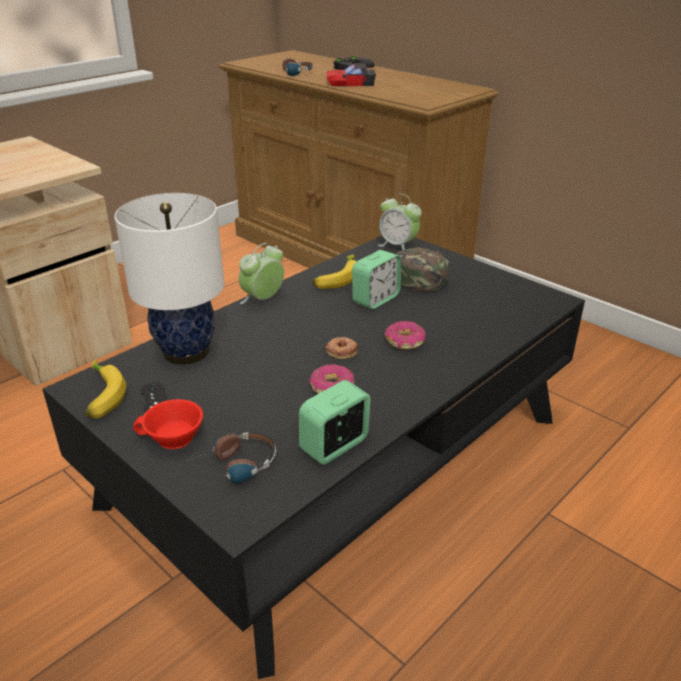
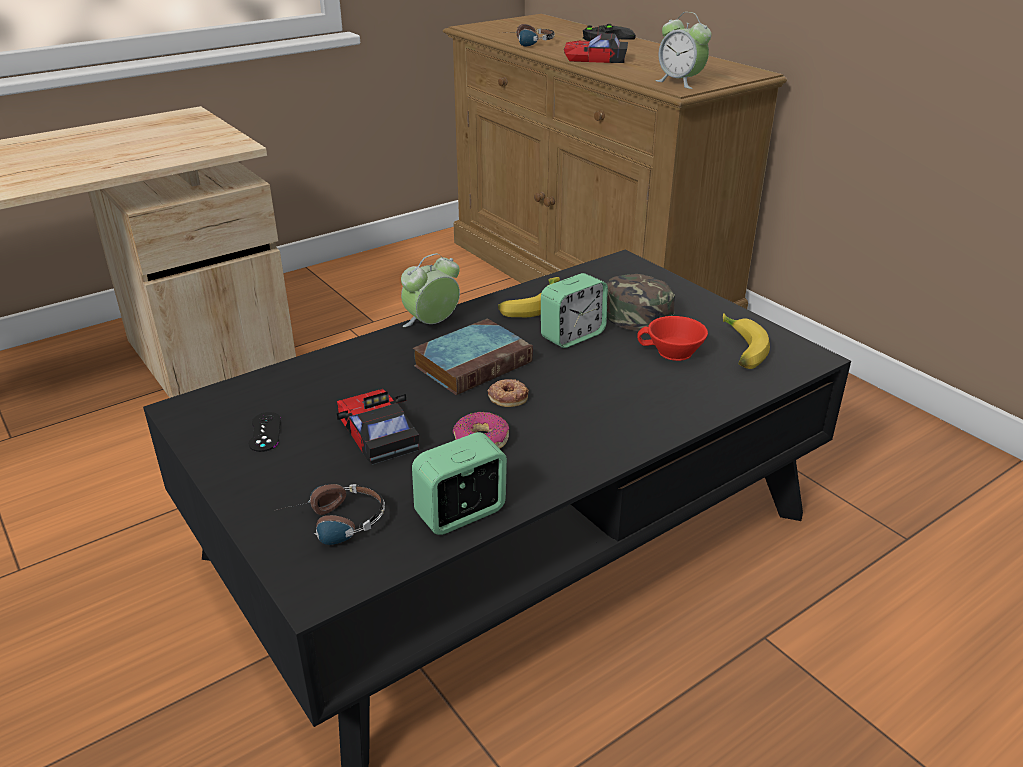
camera: 10 degrees right, 0 degrees up
(100, 396) = (205, 422): banana -> banana (739, 350)
(173, 439) = (271, 482): red cup -> red cup (673, 353)
(186, 351) = (320, 379): white table lamp -> none
(248, 390) = (378, 433): none -> toy car
(306, 327) = (474, 362): none -> book
(398, 246) = (623, 270): alarm clock -> alarm clock (680, 82)
(404, 341) = (591, 392): donut -> none

